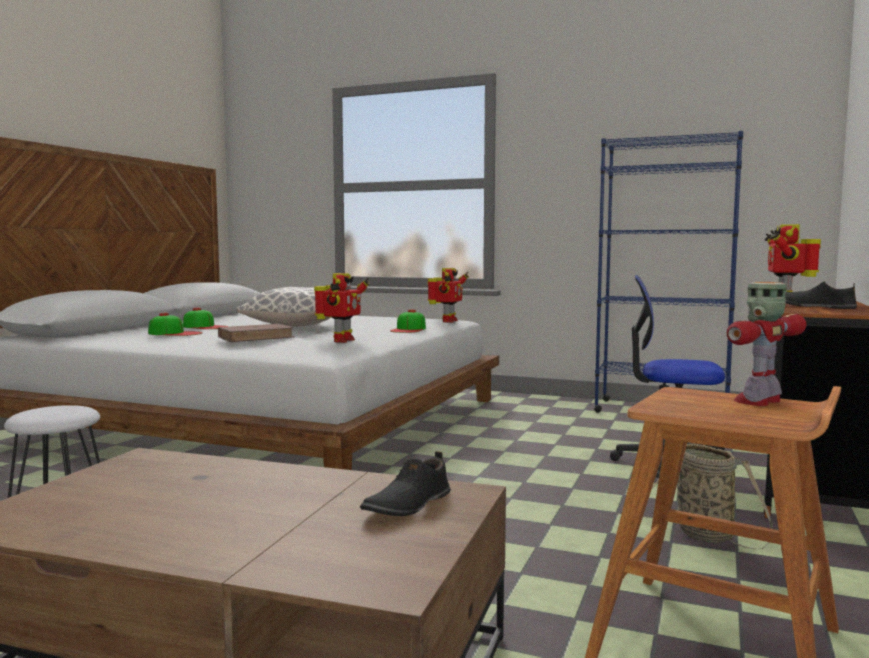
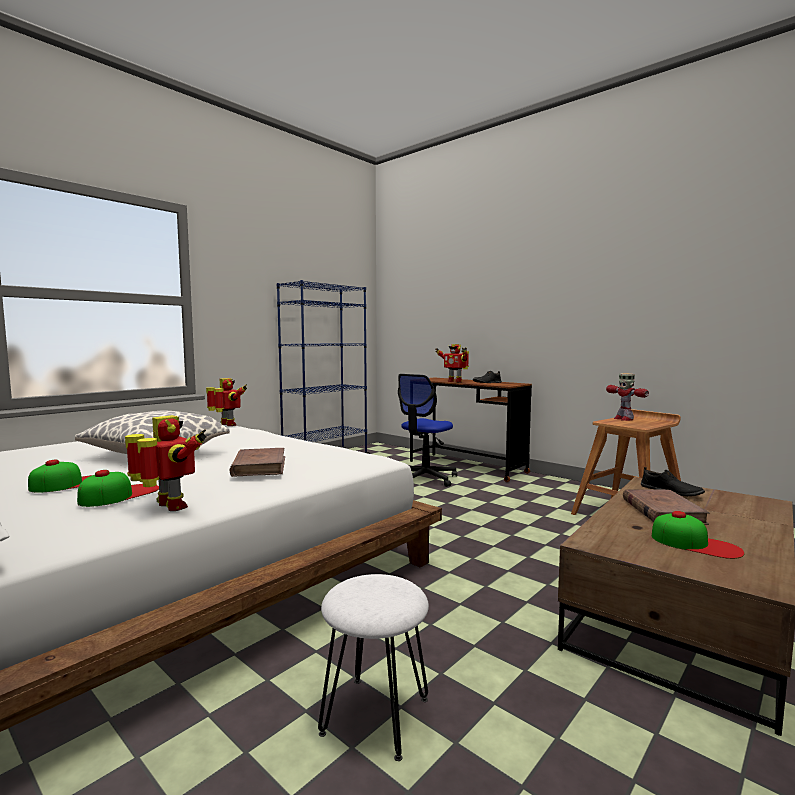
camera: 70 degrees left, 0 degrees up
(280, 493) = (662, 511): none -> brown book
(341, 341) = (303, 451): toy robot -> toy robot (169, 507)
(408, 329) = (259, 435): cap -> cap (695, 544)
(700, 534) = (521, 495): basket -> none

